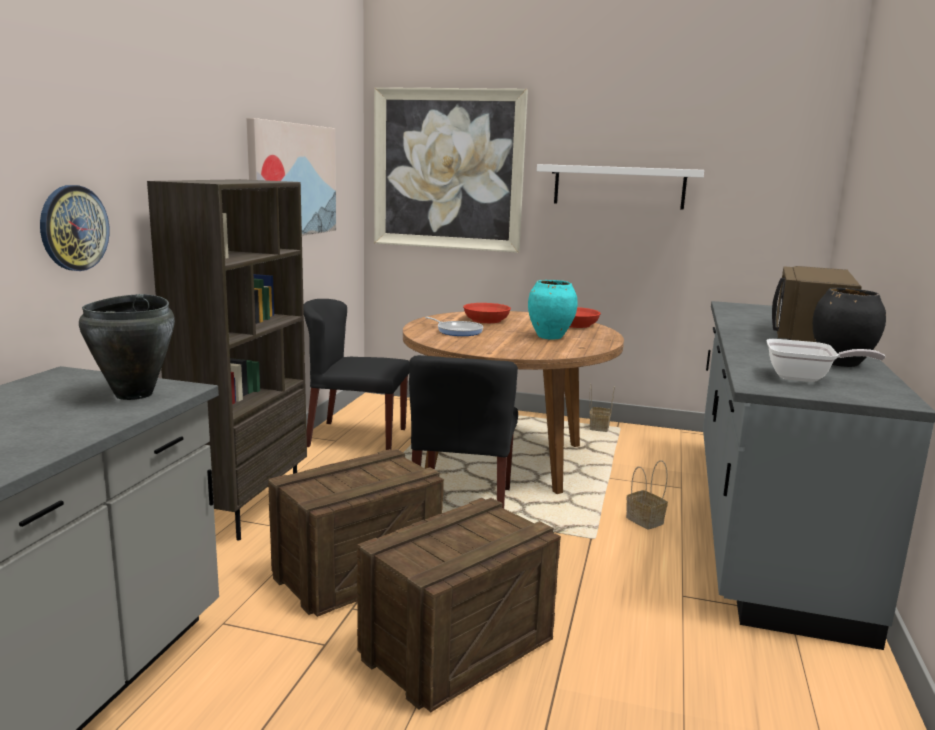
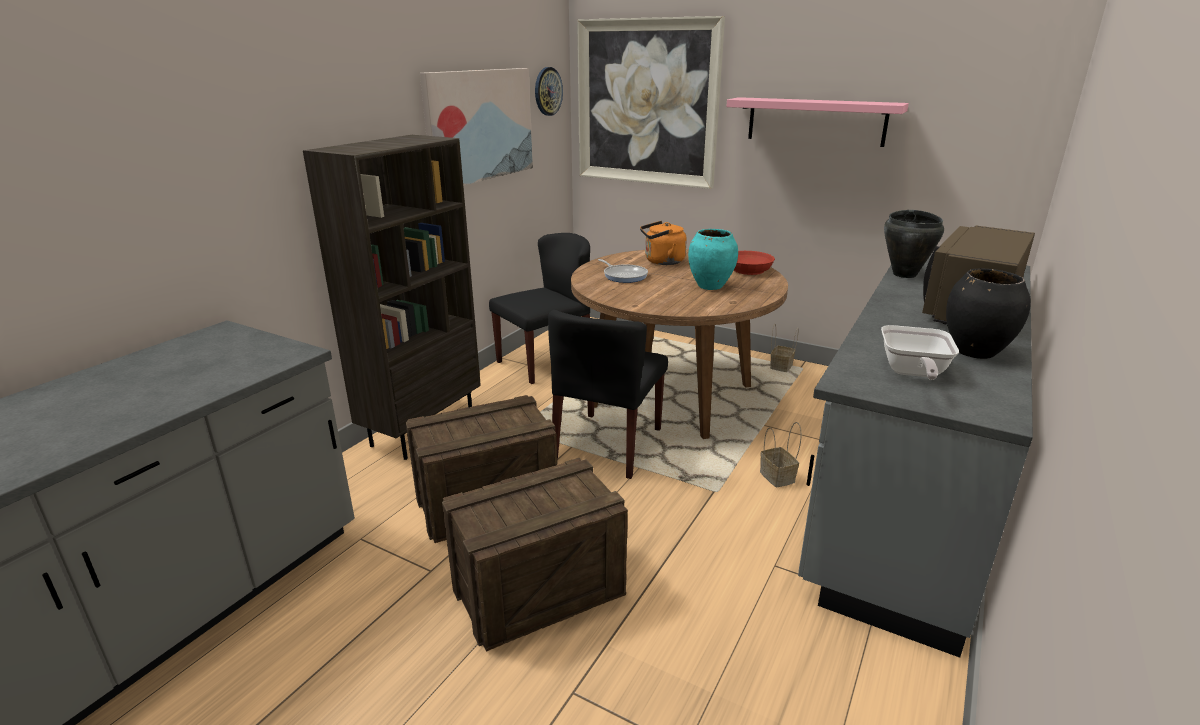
camera: 15 degrees right, 10 degrees up
(73, 228) = (231, 200): wall clock -> wall clock (547, 91)
(135, 394) = (256, 358): black cooking pot -> black cooking pot (905, 274)
(356, 437) = (546, 362): black chair -> black chair turned 120 degrees clockwise
(486, 320) = (662, 262): red bowl -> orange kettle
(619, 186) = (816, 121): white shelf -> pink shelf
(805, 378) = (912, 373): frying pan -> frying pan turned 75 degrees clockwise

